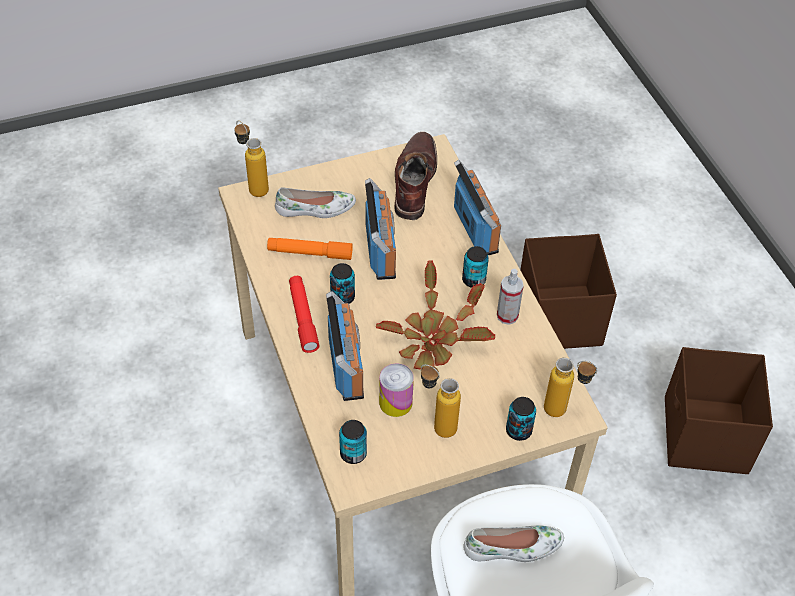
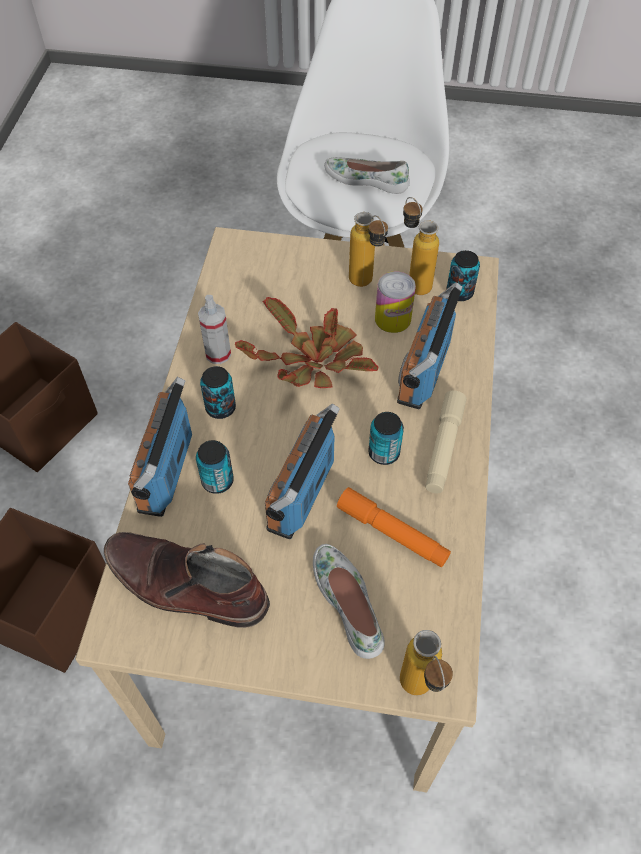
camera: 150 degrees left, 5 degrees up
(303, 318) = (443, 447): red flashlight -> beige flashlight
(315, 209) = (348, 602): white shoe -> white shoe turned 45 degrees clockwise
(413, 181) = (185, 585): brown boot -> brown boot turned 75 degrees clockwise
(518, 430) = (295, 252): can -> can (217, 481)
(564, 412) = (242, 250): bottle -> bottle (413, 281)

